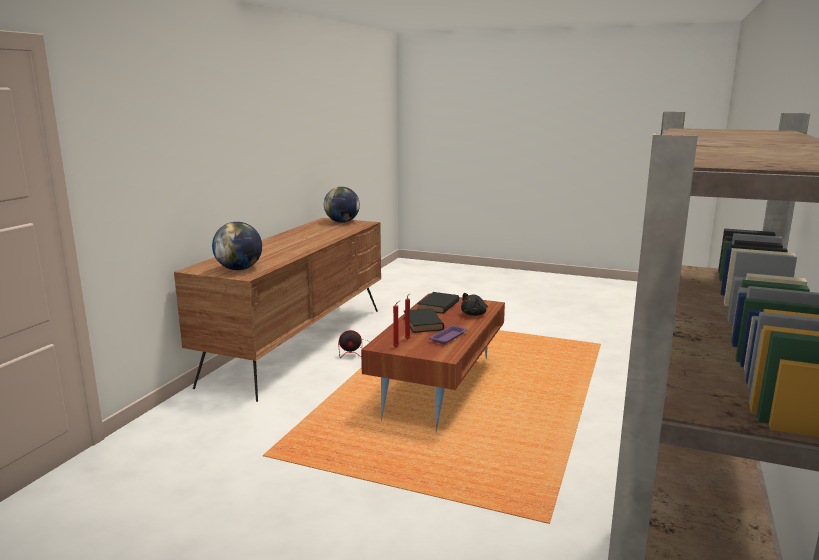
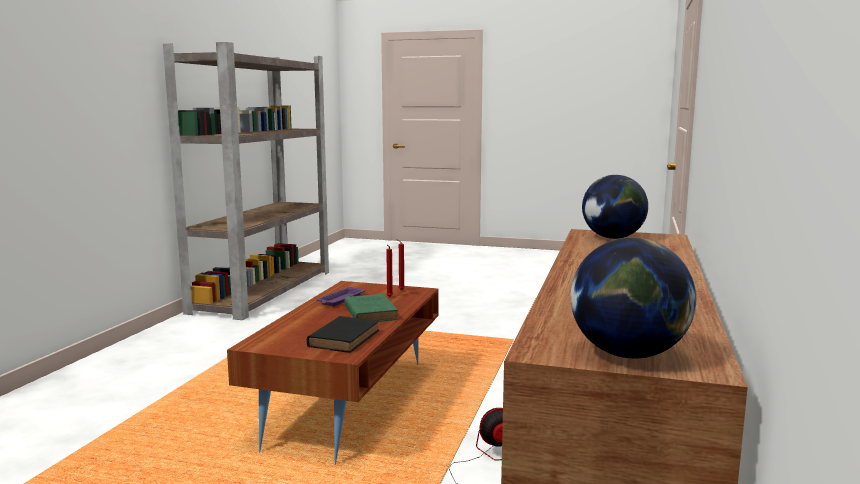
camera: 175 degrees right, 5 degrees down
(423, 324) = (370, 312): black book -> green book
(474, 314) = (293, 327): black plush toy -> none

